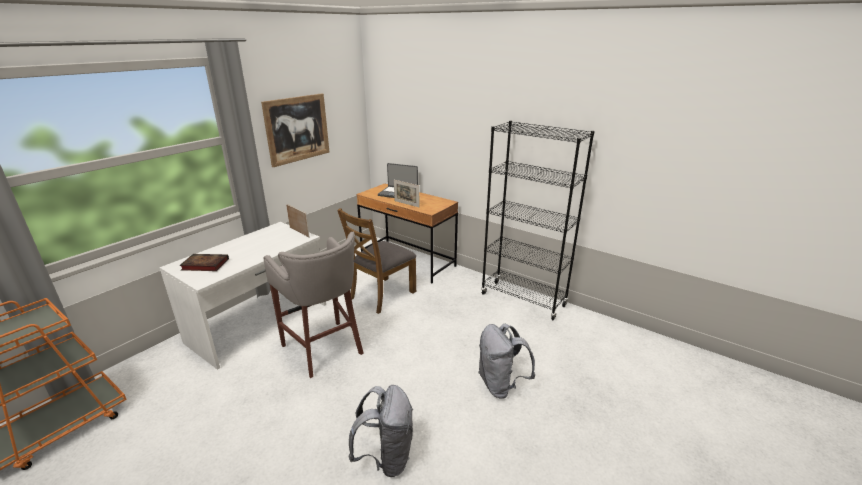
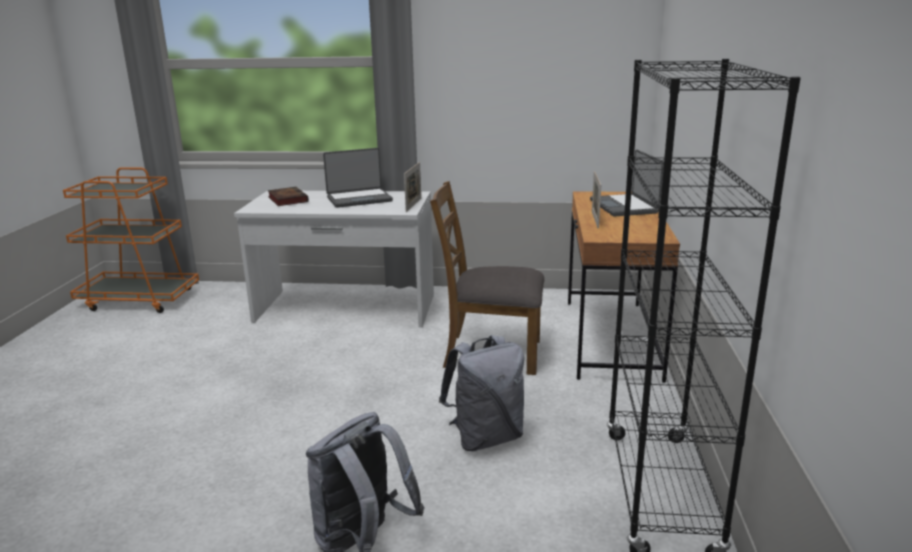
camera: 60 degrees right, 5 degrees down
(255, 243) = (359, 199): none -> laptop
(297, 129) = (502, 65): picture -> none
(324, 349) = (329, 362): grey stool -> none
(386, 457) = (154, 480): grey backpack -> grey backpack (486, 437)

